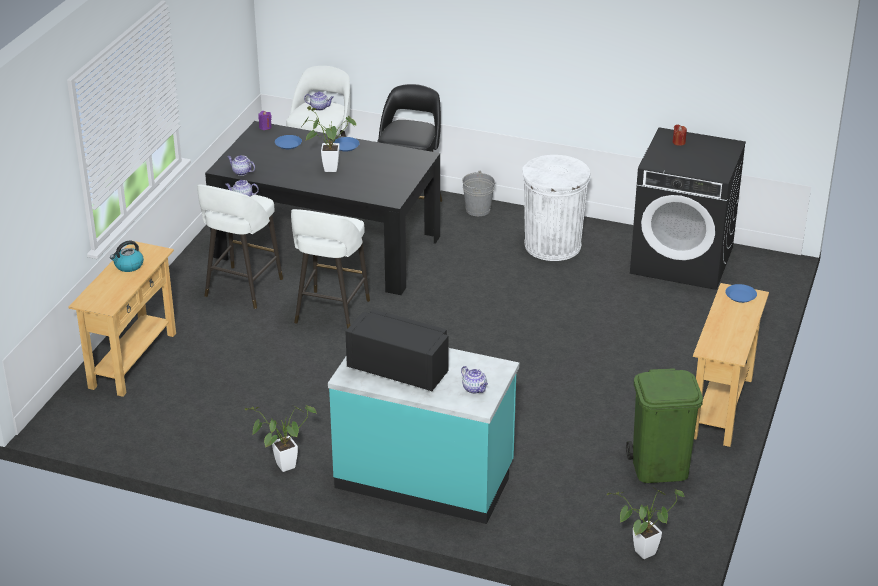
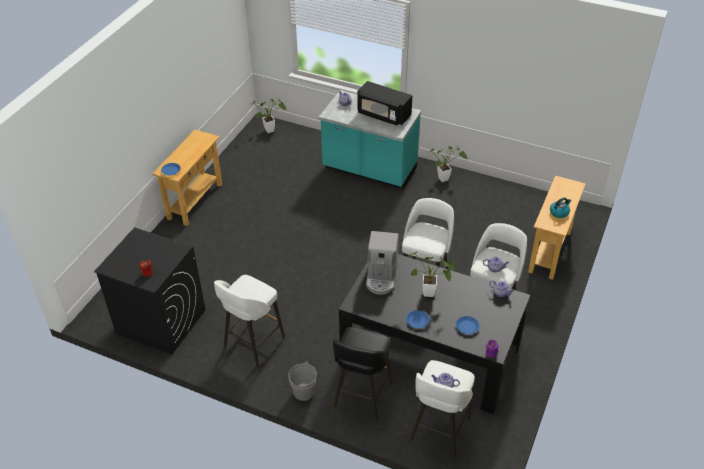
camera: 175 degrees left, 10 degrees up
(390, 180) = (381, 277): none -> coffee machine
(553, 245) = (252, 343): white trash can -> white stool
(660, 468) = (245, 169): green trash can -> none

